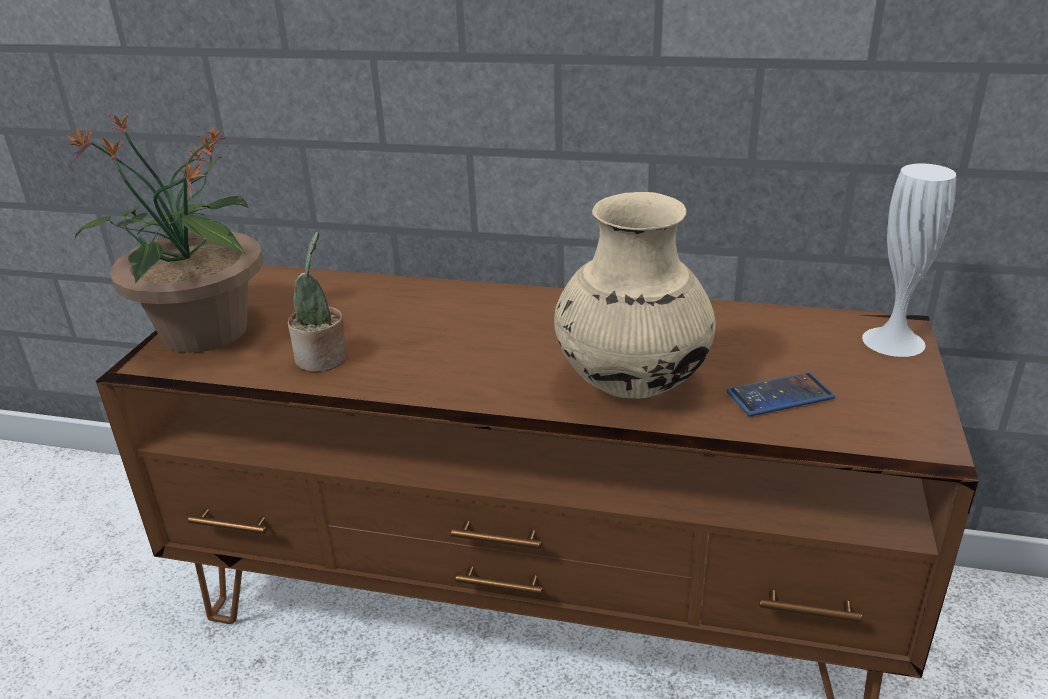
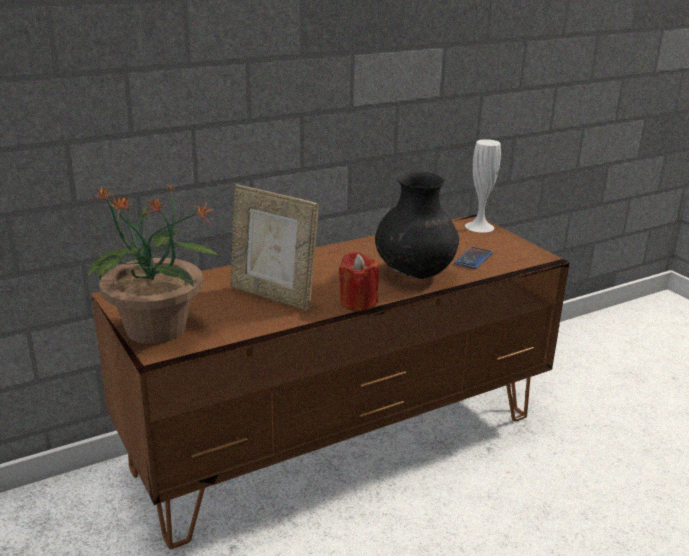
camera: 45 degrees left, 5 degrees down
(323, 360) = (257, 315): potted plant -> none
(389, 340) = (273, 296): none -> picture frame
(470, 396) = (358, 302): none -> red candle
(631, 383) = (414, 274): beige vase -> black vase

